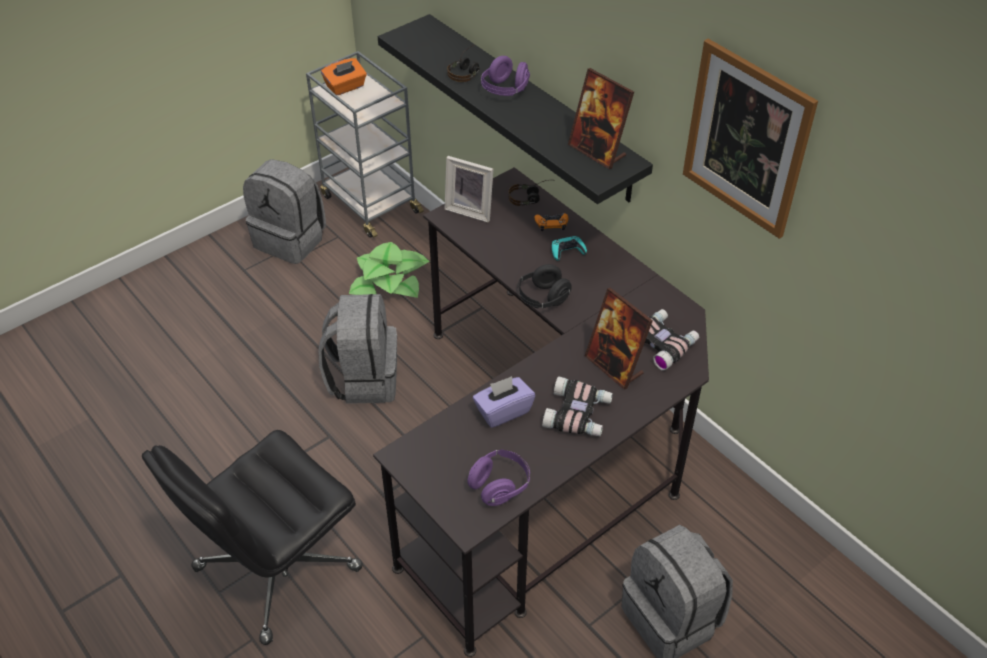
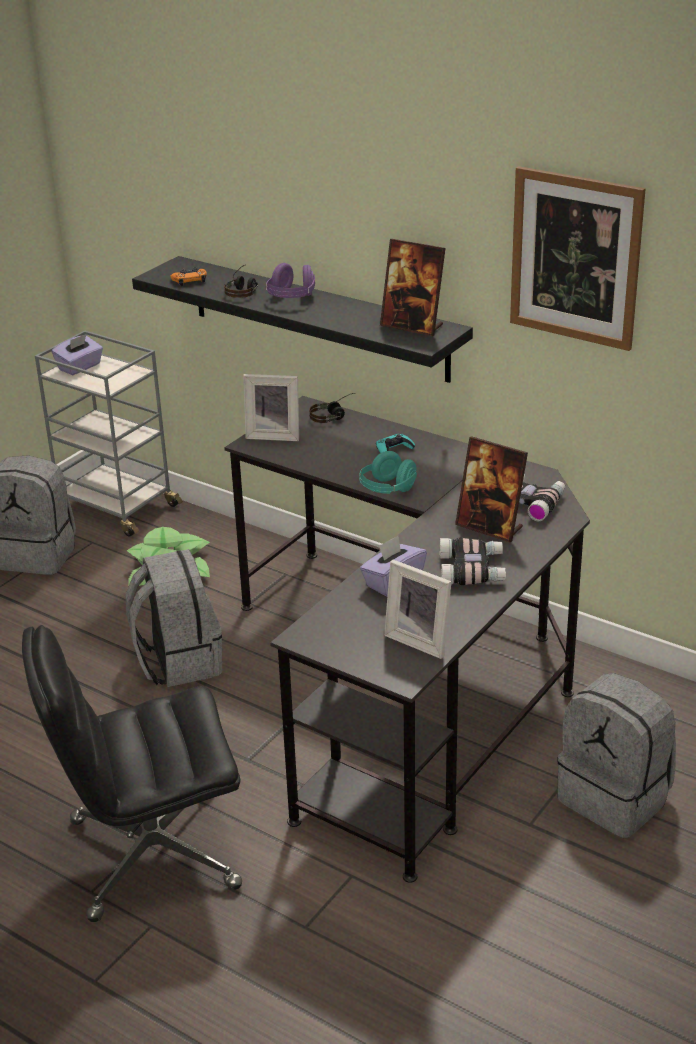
camera: 15 degrees left, 15 degrees down
(276, 570) = (151, 855): black office chair -> black office chair turned 45 degrees clockwise
(345, 87) = (80, 367): orange tissue box -> purple tissue box
(499, 486) = (420, 640): purple headphones -> picture frame
(542, 298) = (387, 489): black headphones -> turquoise headphones
(551, 224) = (366, 432): orange game controller -> orange game controller (190, 280)

